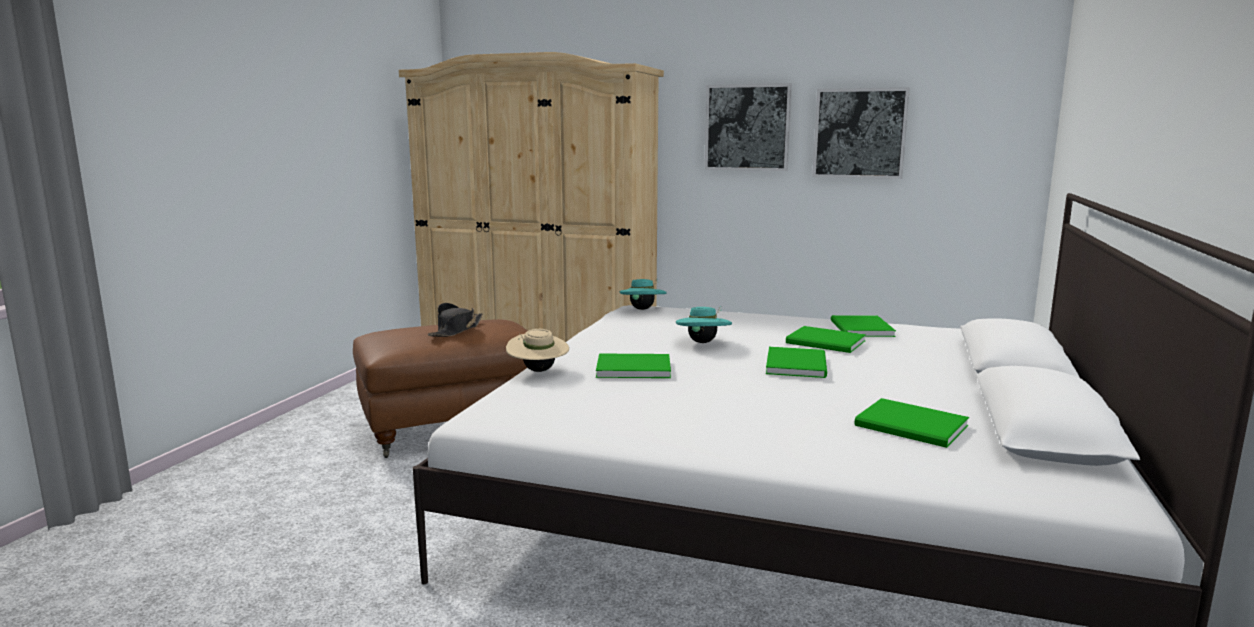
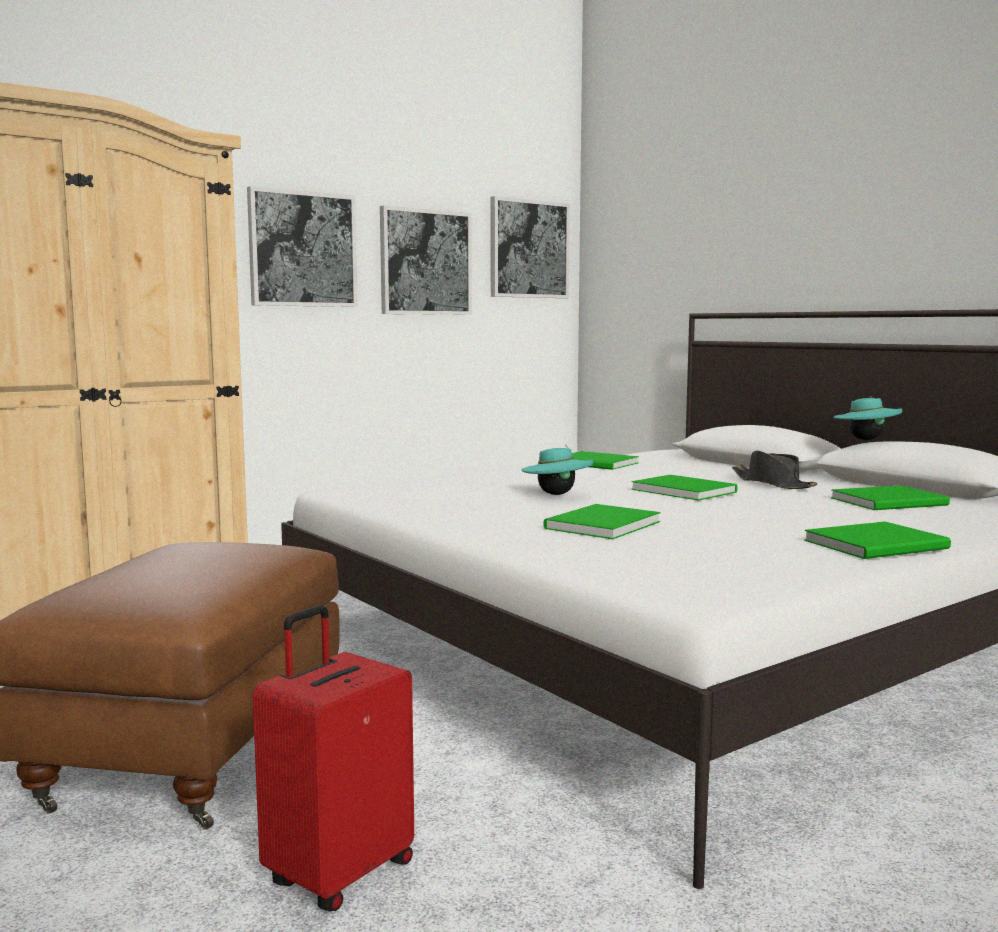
camera: 55 degrees left, 5 degrees down
(369, 495) = (338, 873): none -> red suitcase
(456, 330) = (201, 561): black hat -> black hat (773, 483)
(538, 371) = (545, 550): beige hat -> none
(642, 309) = (364, 487): turquoise hat -> turquoise hat (865, 439)
(827, 342) = (627, 475): green book -> green book (880, 545)
(983, 116) = (528, 249): none -> picture

